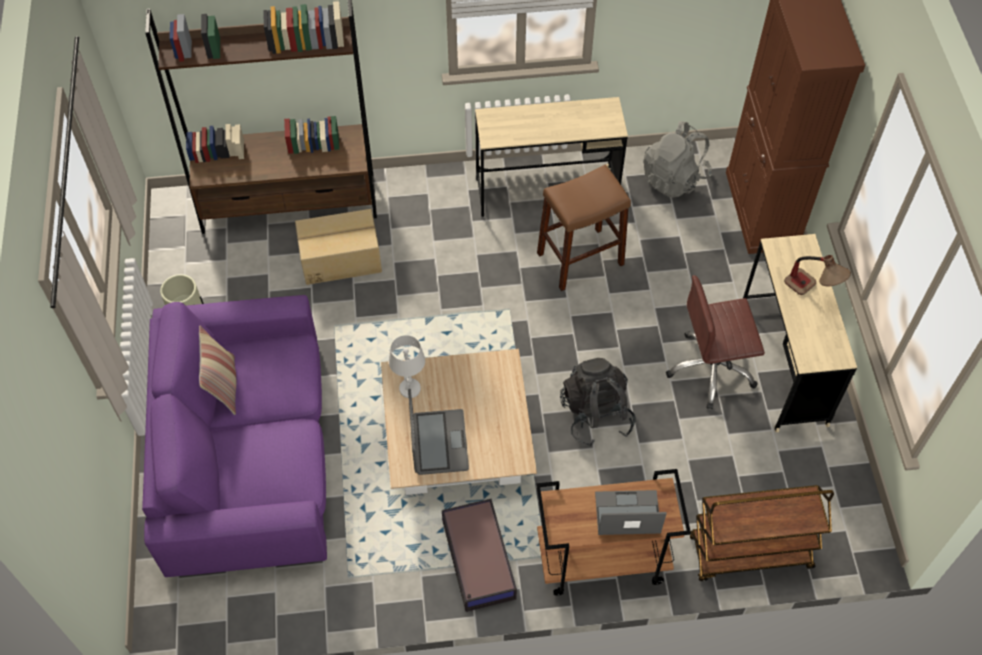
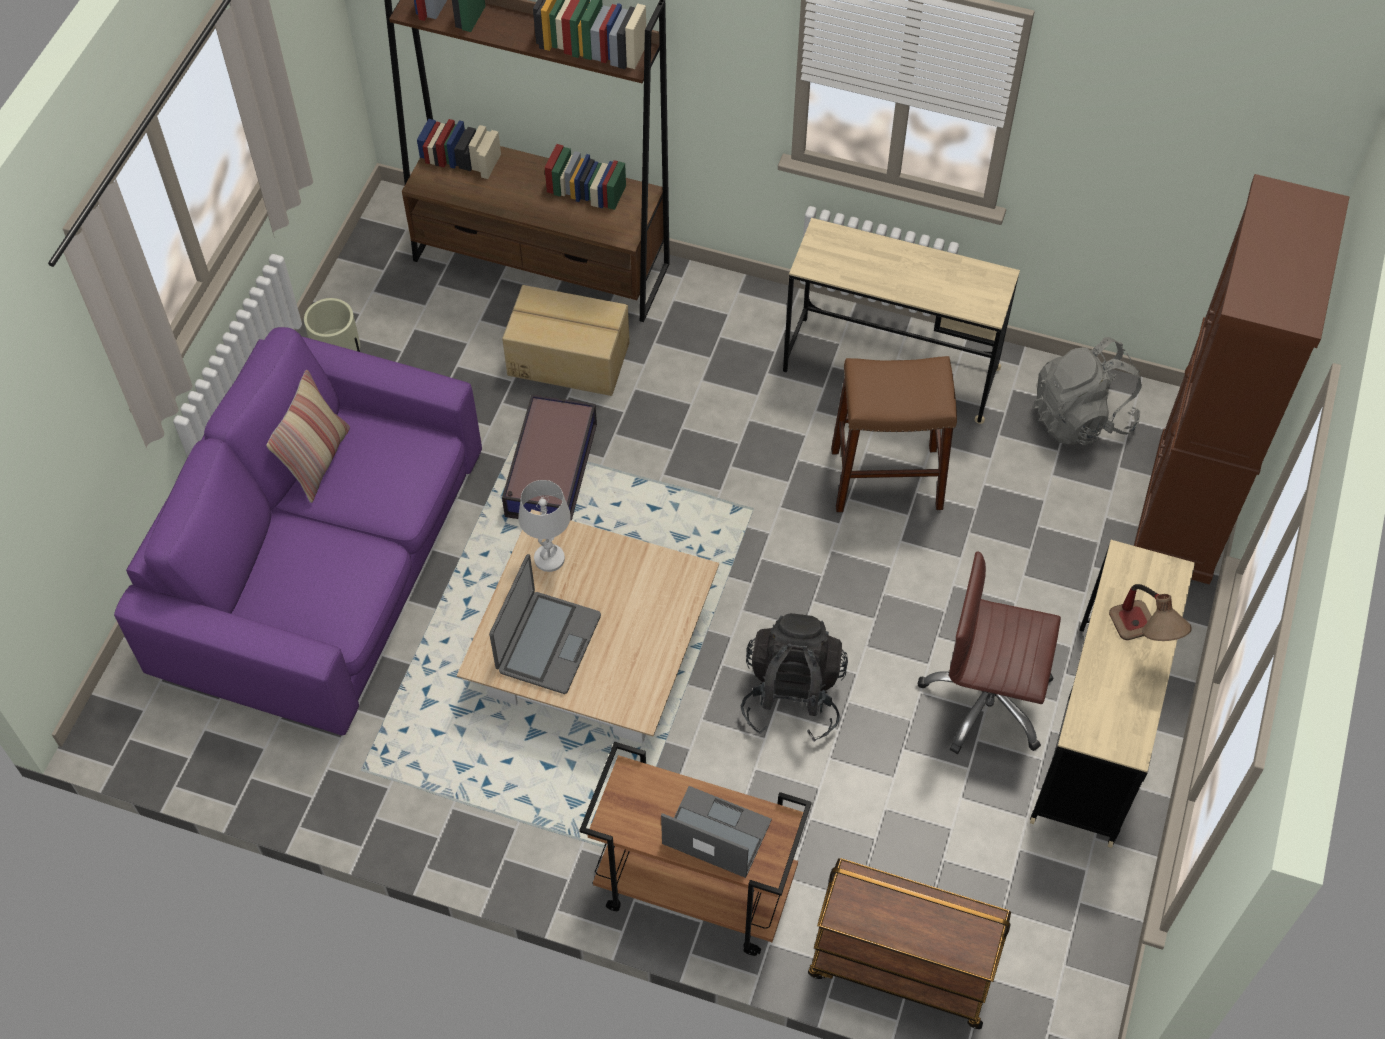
camera: 25 degrees right, 0 degrees up
(478, 561) = (534, 820): storage box -> storage box (550, 471)

